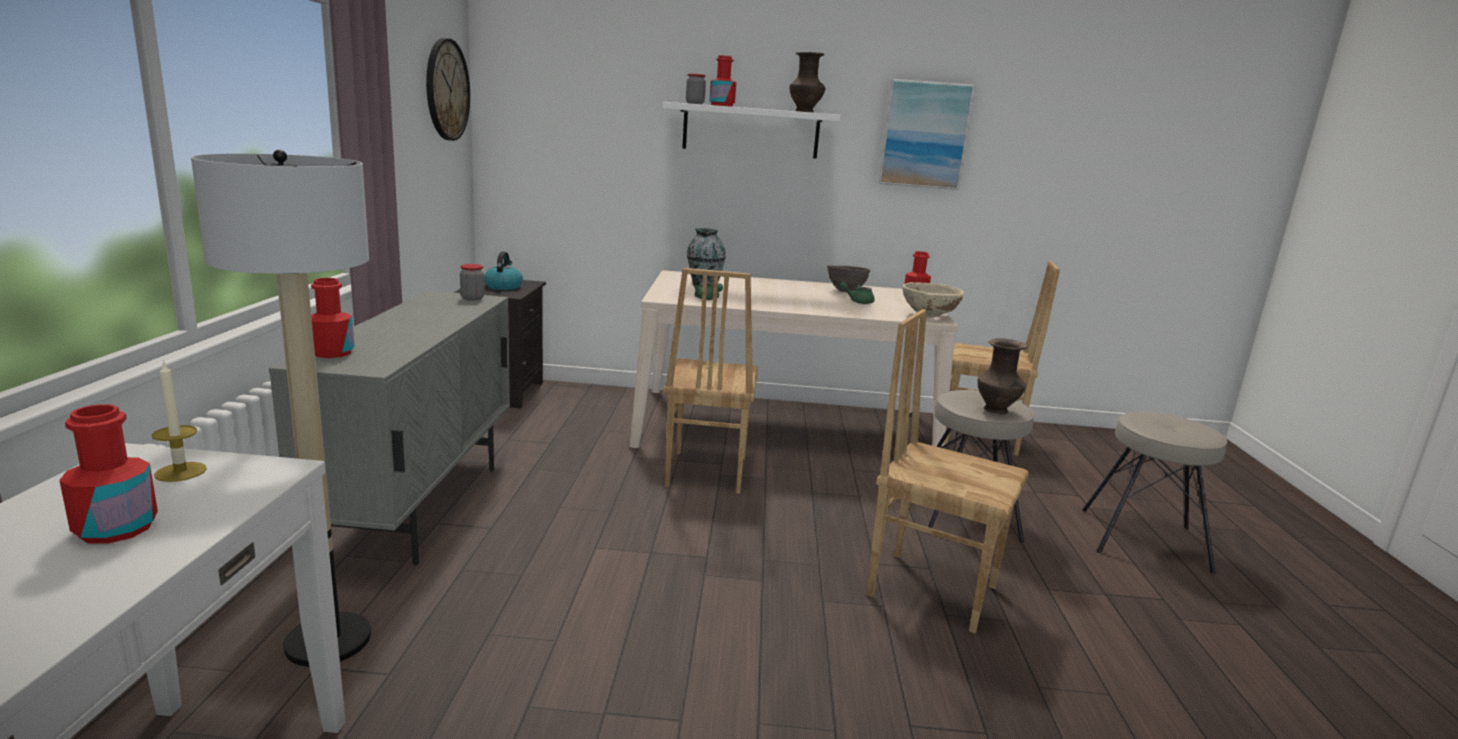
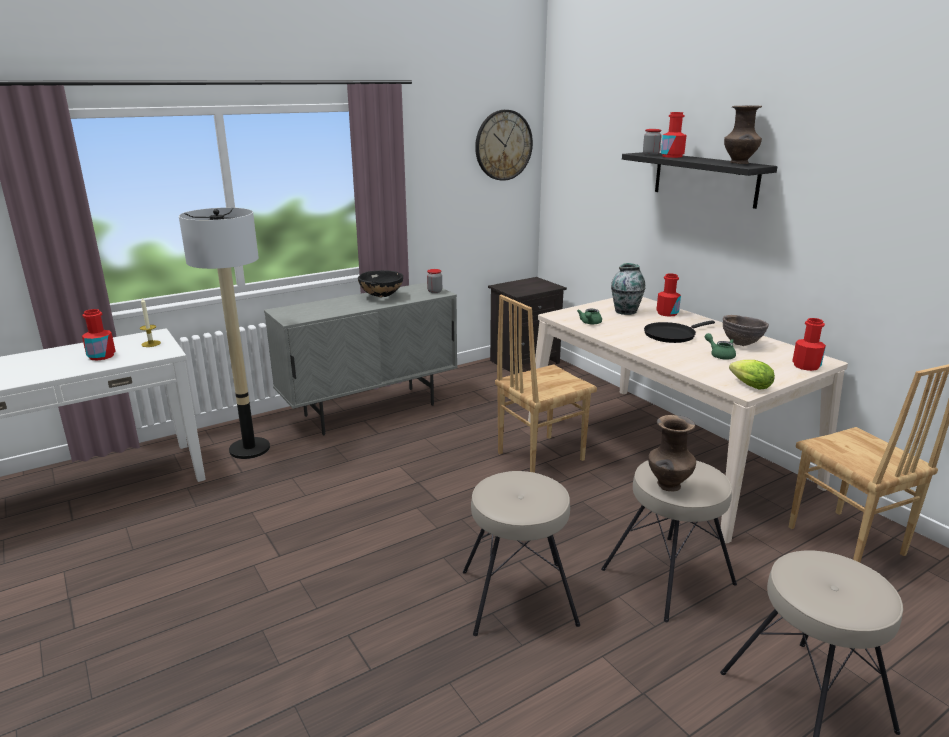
camera: 55 degrees right, 5 degrees up
(332, 352) = (298, 308): red bottle -> red bottle (667, 313)
(419, 316) = (381, 297): none -> black bowl
(503, 286) = (529, 286): kettle -> none
(751, 131) = (705, 179): white shelf -> black shelf
(789, 295) = (671, 335): none -> black frying pan
(924, 135) = (864, 191): picture -> none
(929, 316) = (748, 385): beige bowl -> lettuce
(931, 589) = (518, 596): brown chair -> beige stool

